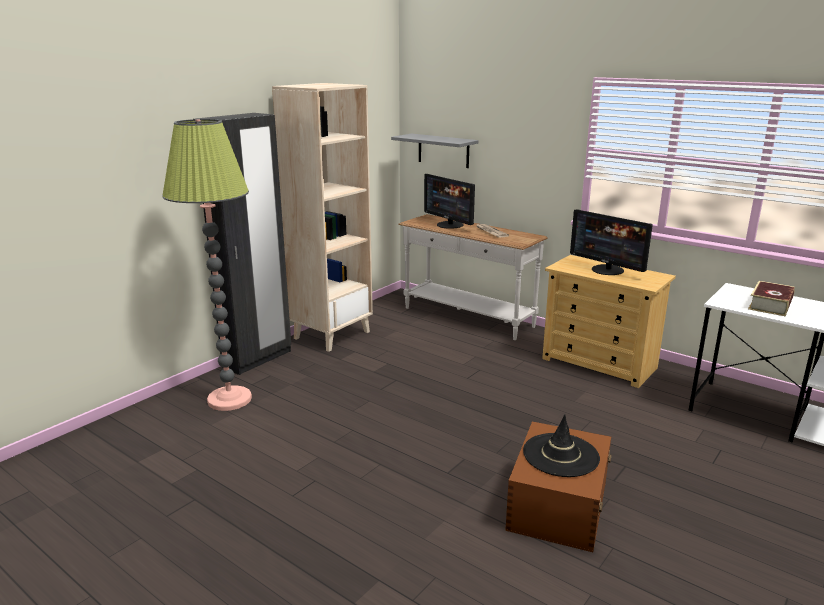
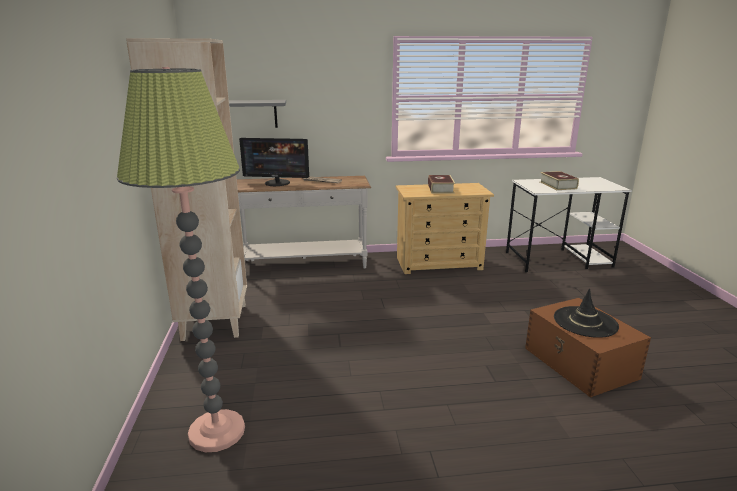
camera: 45 degrees left, 0 degrees up
(258, 359) = (176, 377): black wardrobe -> none
(607, 270) = (440, 189): monitor -> book

